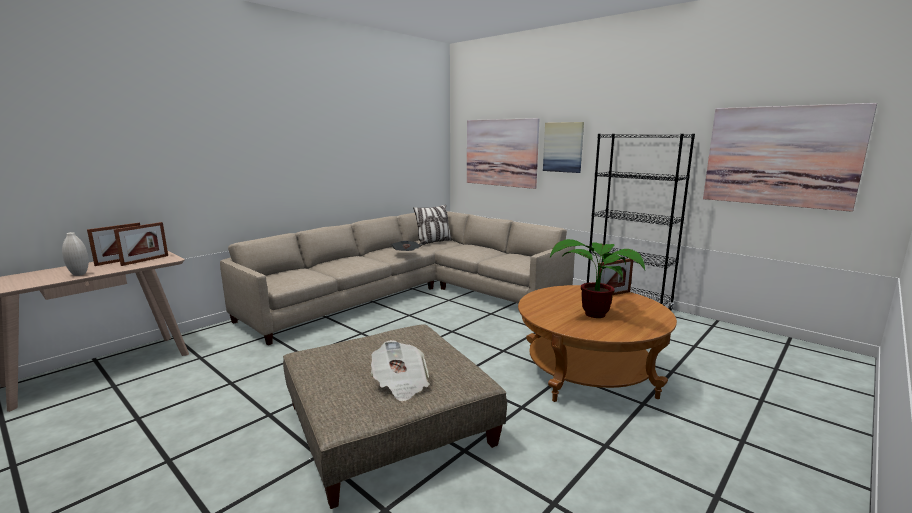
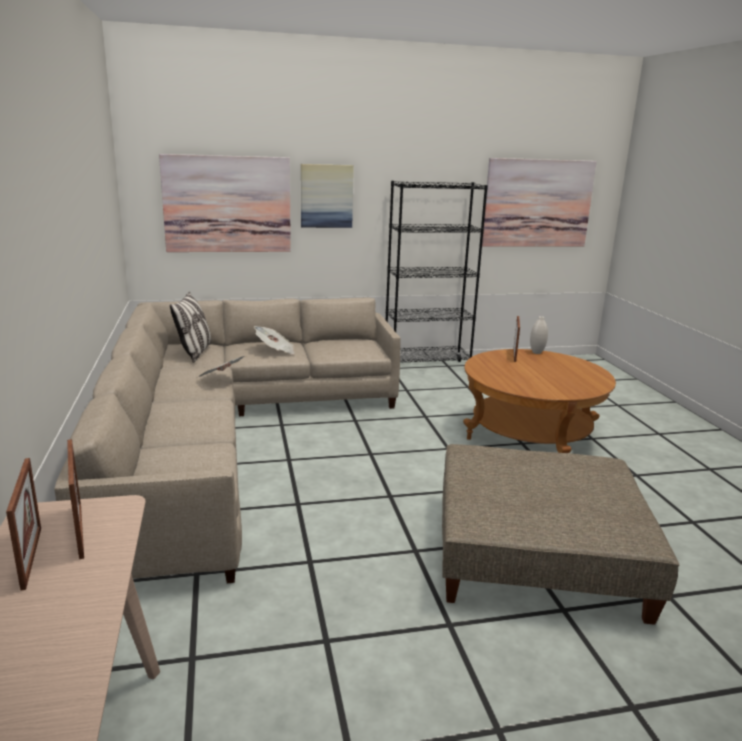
camera: 55 degrees left, 5 degrees up
(79, 274) = (80, 609): white vase -> white vase (536, 352)
(400, 384) = (589, 494): newspaper -> newspaper (275, 351)
(592, 315) = (552, 377): potted plant -> none

